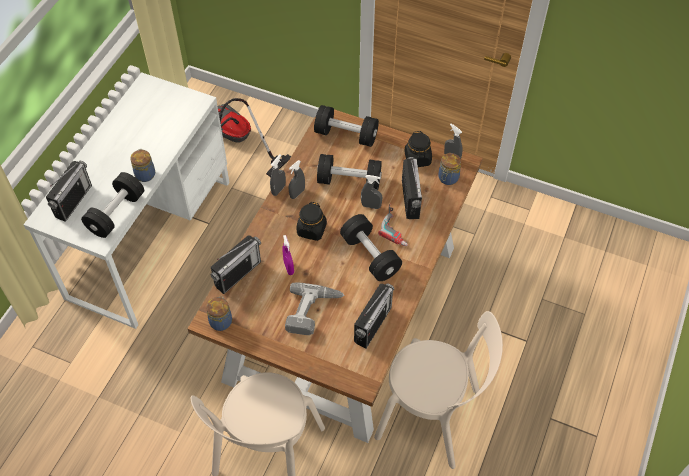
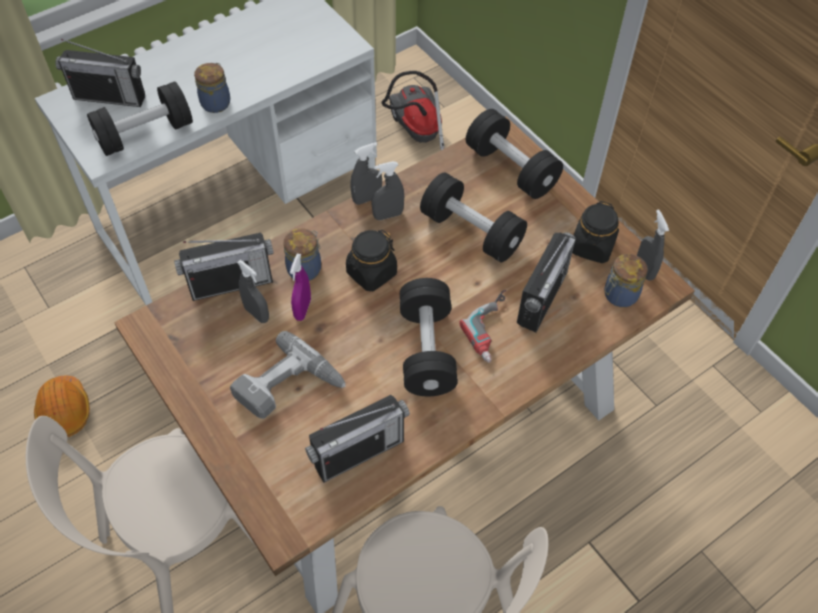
camera: 30 degrees right, 0 degrees up
(73, 201) = (109, 97): radio -> radio turned 45 degrees clockwise
(132, 417) = (64, 411): none -> orange hard hat
(221, 320) = (162, 335): jar -> jar (305, 268)
(371, 206) = (478, 280): grey spray bottle -> grey spray bottle (257, 314)

